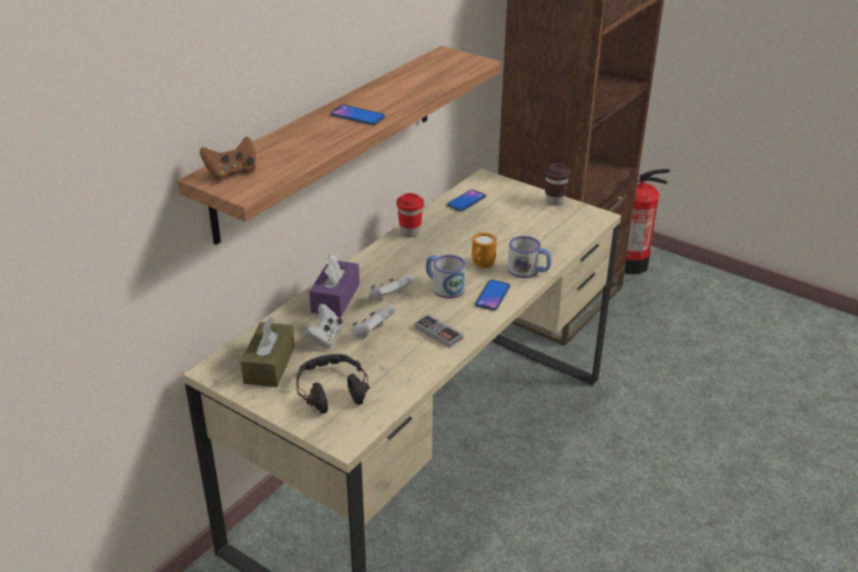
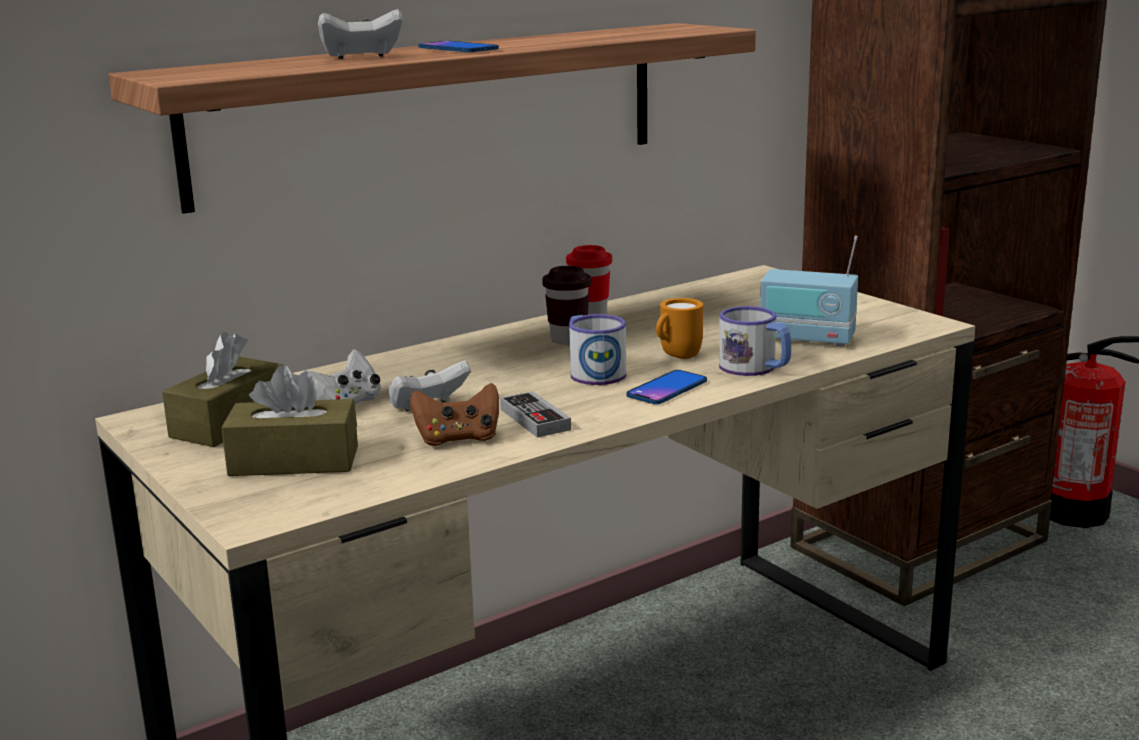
camera: 20 degrees right, 15 degrees down
(232, 173) = (192, 70): brown game controller -> brown game controller (458, 438)
(332, 390) = (294, 461): headphones -> brown tissue box
(335, 298) = (406, 367): purple tissue box -> none
(390, 298) = (492, 375): white game controller -> white game controller (361, 57)
(466, 201) = (711, 292): phone -> none
(541, 240) = (807, 339): none -> radio
(554, 201) = (863, 303): brown cup -> brown cup (568, 339)

